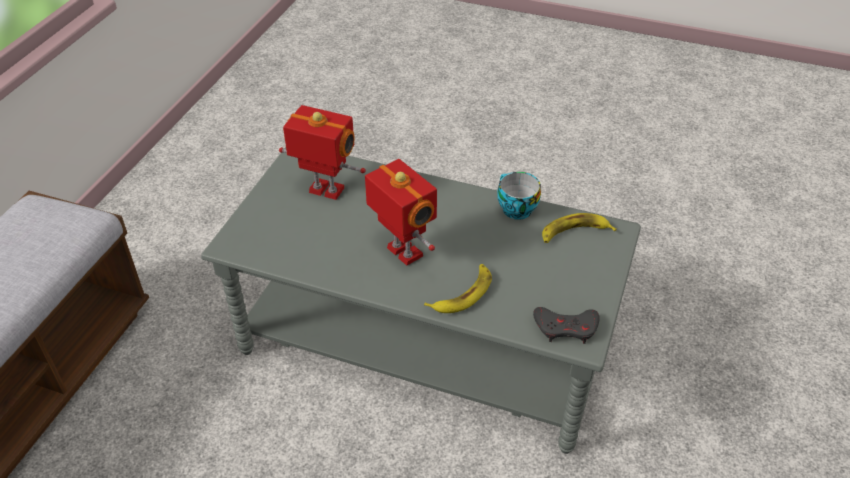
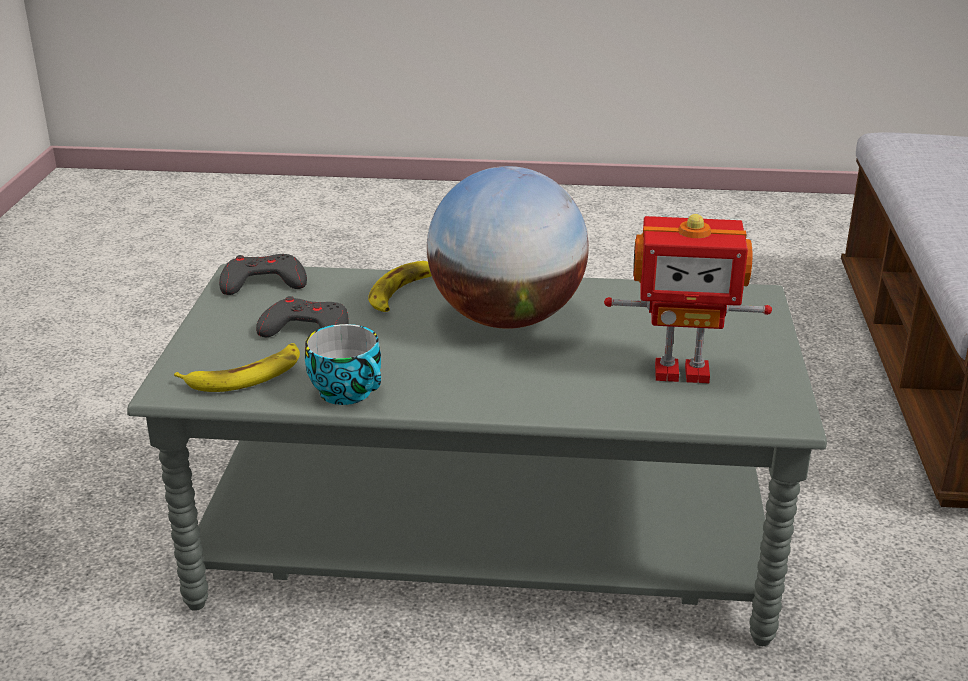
camera: 165 degrees right, 15 degrees down
(402, 253) = (507, 319): toy robot -> globe
(535, 267) = (307, 330): none -> grey game controller

